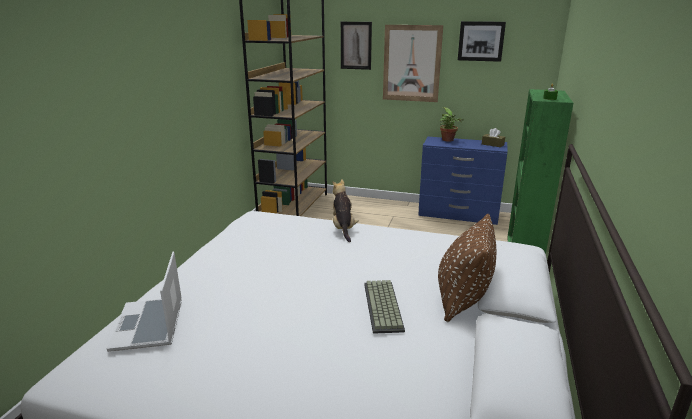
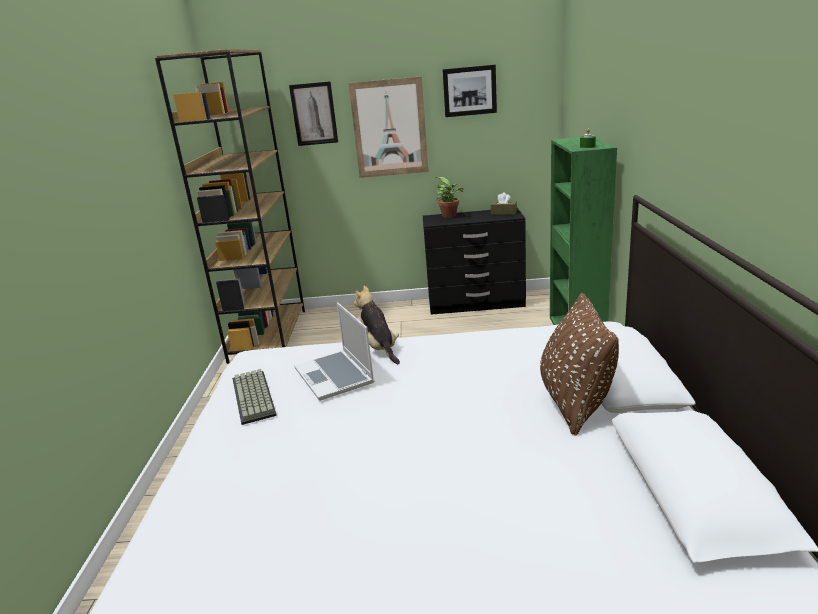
camera: 15 degrees left, 0 degrees up
(149, 326) = (189, 547): laptop -> laptop (335, 376)
(384, 307) = (492, 436): keyboard -> keyboard (255, 397)
(458, 214) = (476, 303): blue dresser -> black dresser

